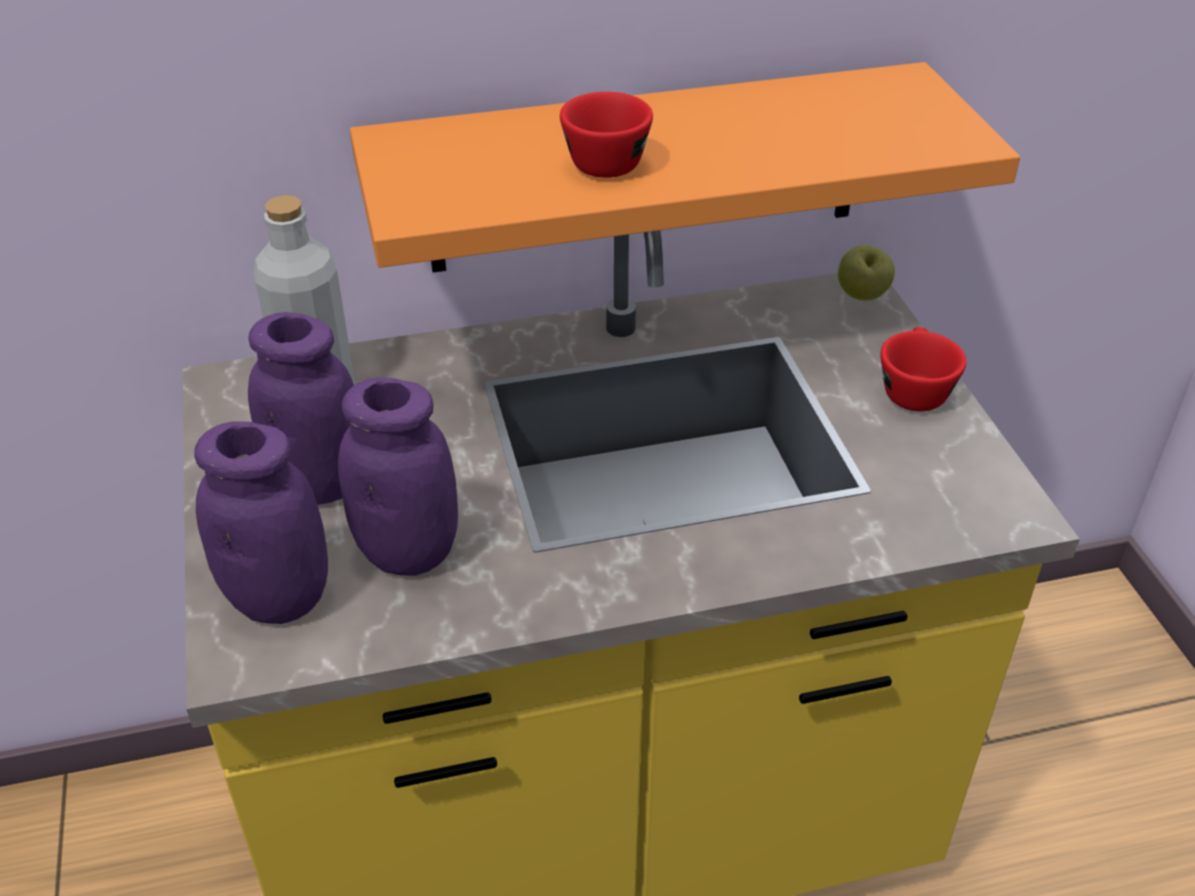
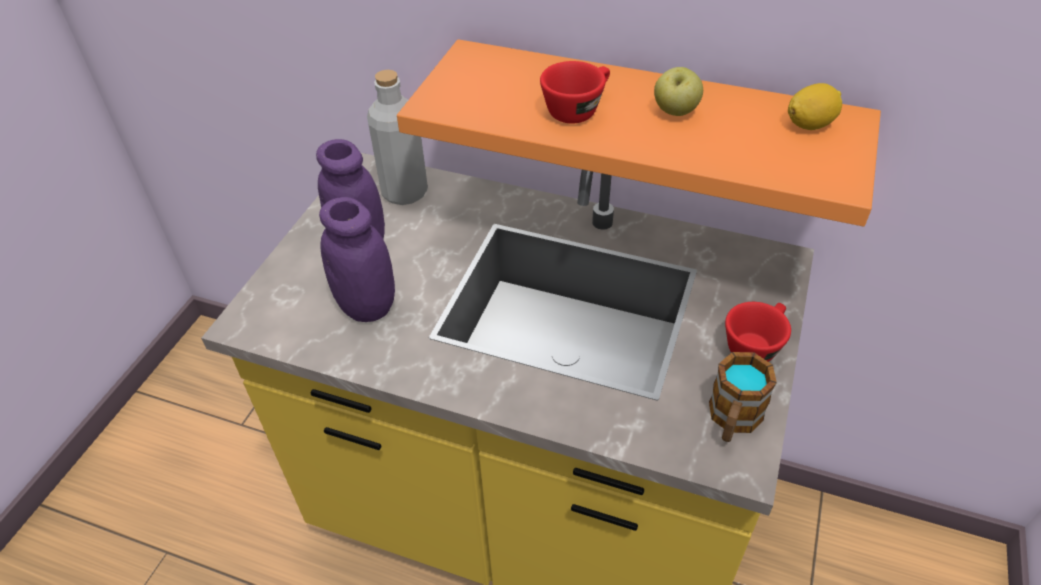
camera: 35 degrees right, 5 degrees up
(279, 598) = (287, 301): purple jar -> none
(862, 296) = (781, 265): apple -> apple (675, 112)
(876, 96) = (810, 124): none -> lemon
(964, 475) = (732, 420): none -> mug

